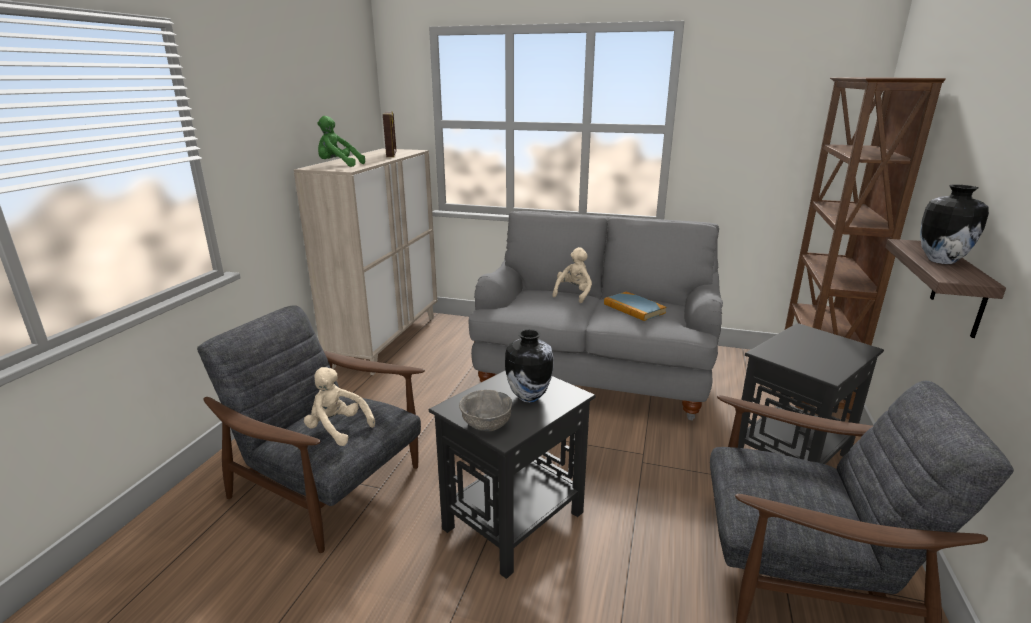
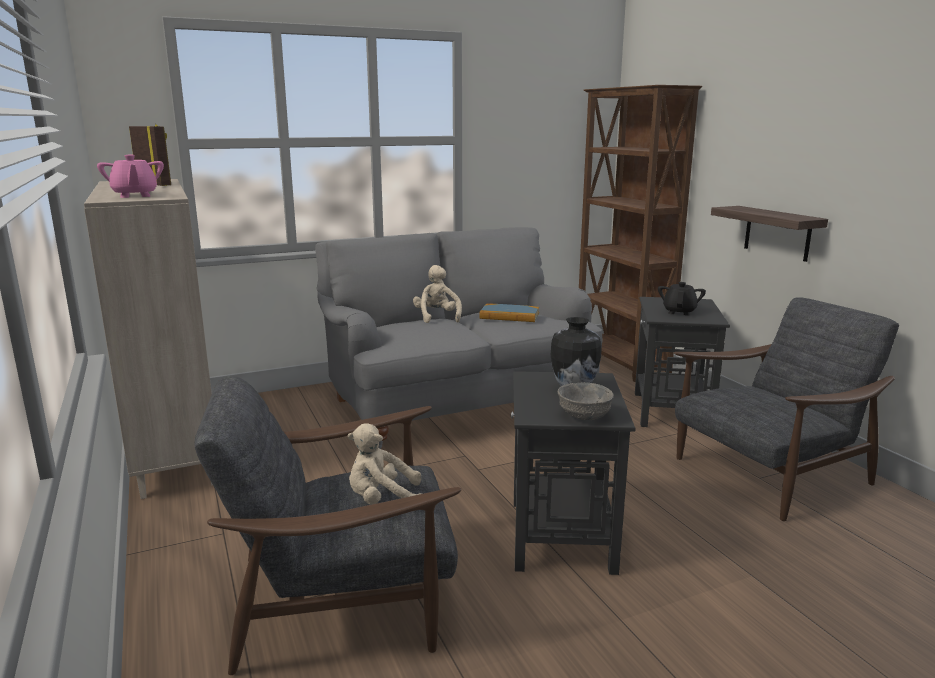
camera: 40 degrees left, 5 degrees down
(338, 165) = (135, 196): green plush toy -> pink teapot
(805, 353) = (679, 312): none -> black teapot
(940, 261) = (769, 213): vase -> none

